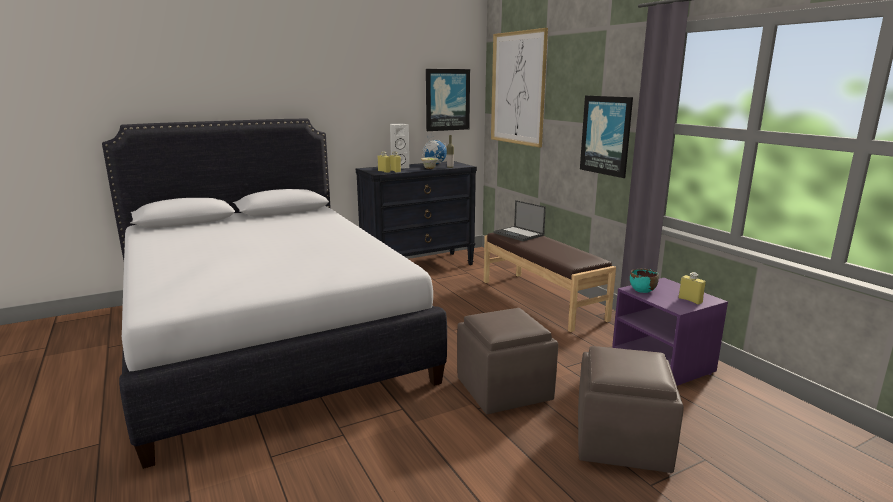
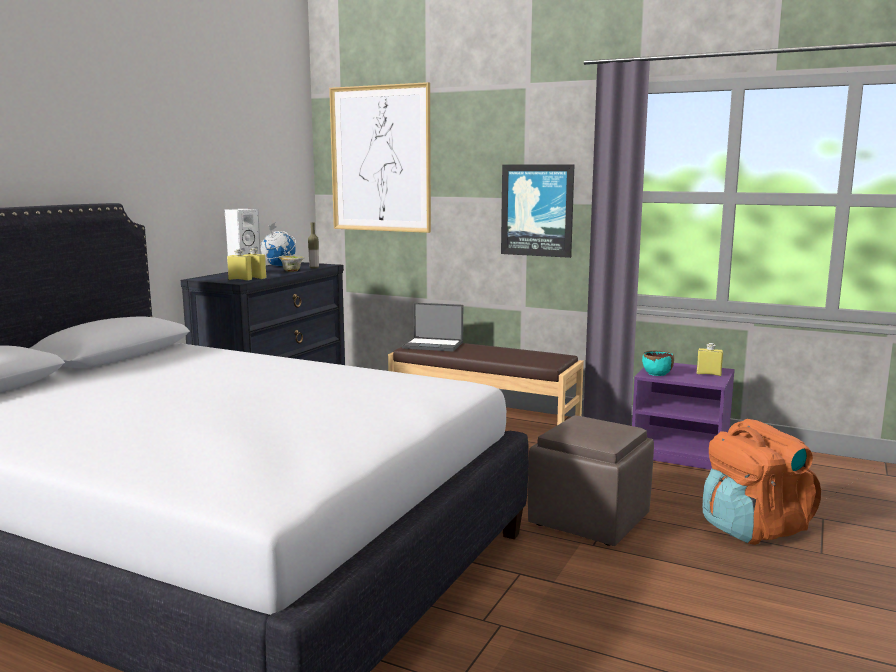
camera: 35 degrees left, 5 degrees down
(447, 100) = (277, 175): picture -> none
(622, 443) = (753, 528): brown ottoman -> orange backpack

